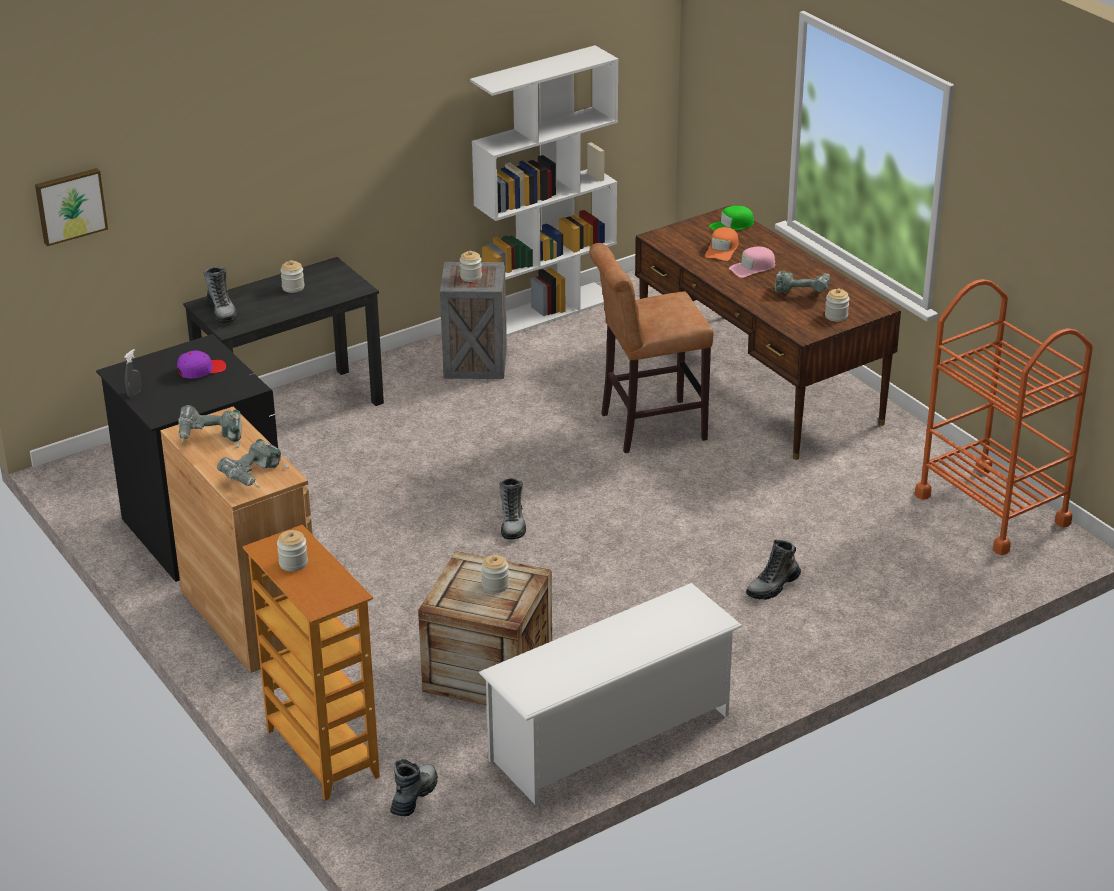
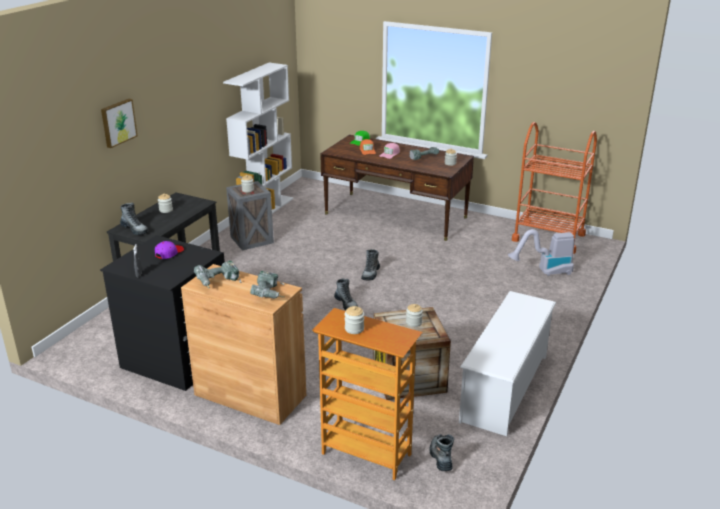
camera: 30 degrees left, 5 degrees down
(70, 205) = (40, 173): picture -> picture (117, 122)
(647, 427) = (365, 245): brown stool -> none
(773, 586) = (498, 294): boot -> boot (370, 274)
(903, 572) = (544, 272): none -> vacuum cleaner

